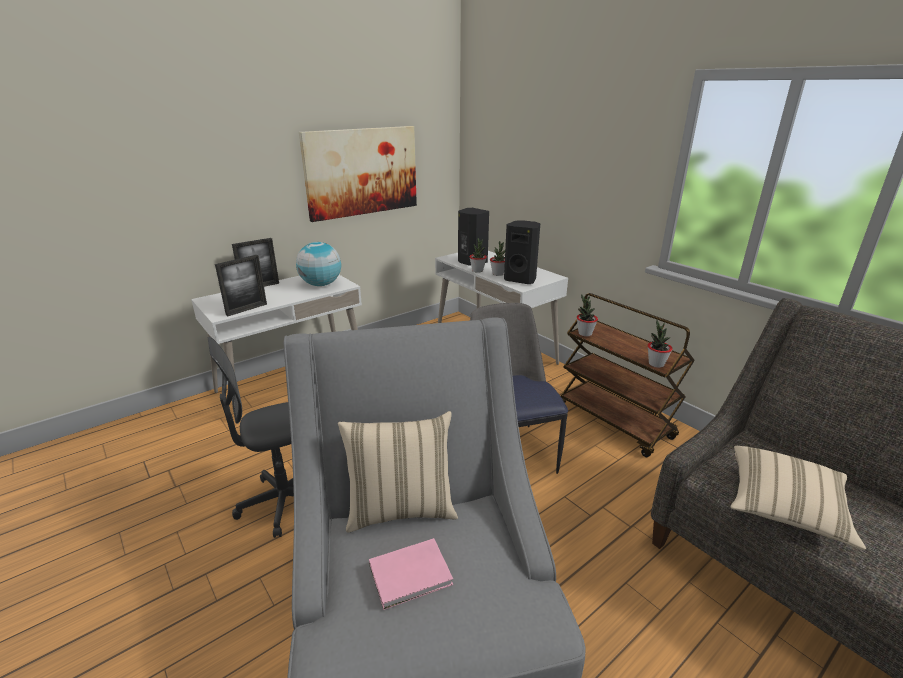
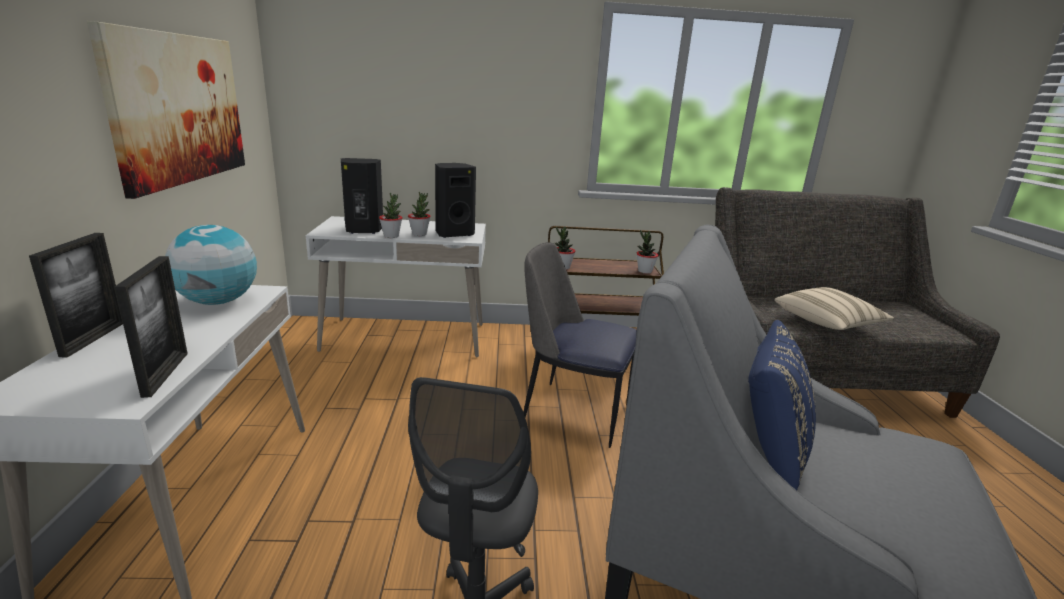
camera: 55 degrees left, 5 degrees down
(401, 510) = (766, 457): beige pillow -> blue pillow
(412, 575) = (880, 483): pink book -> none

